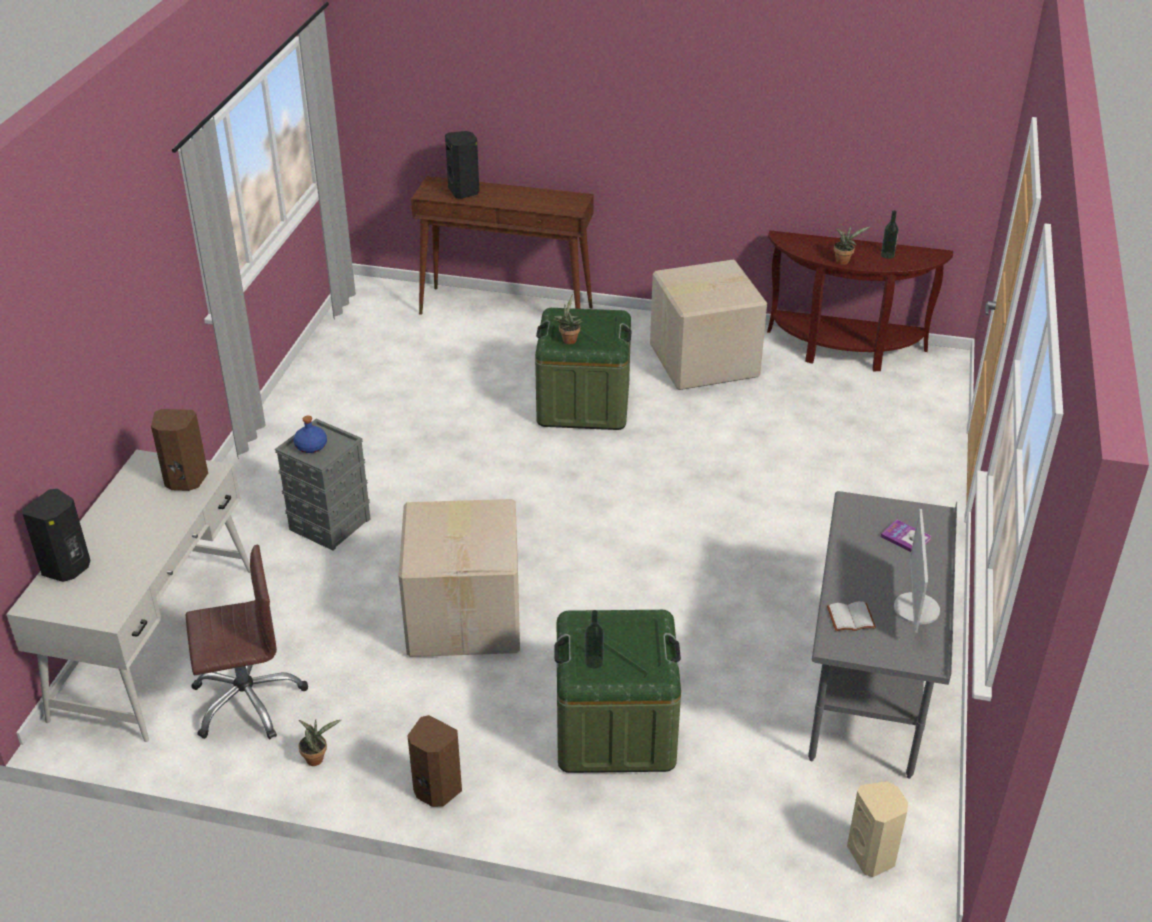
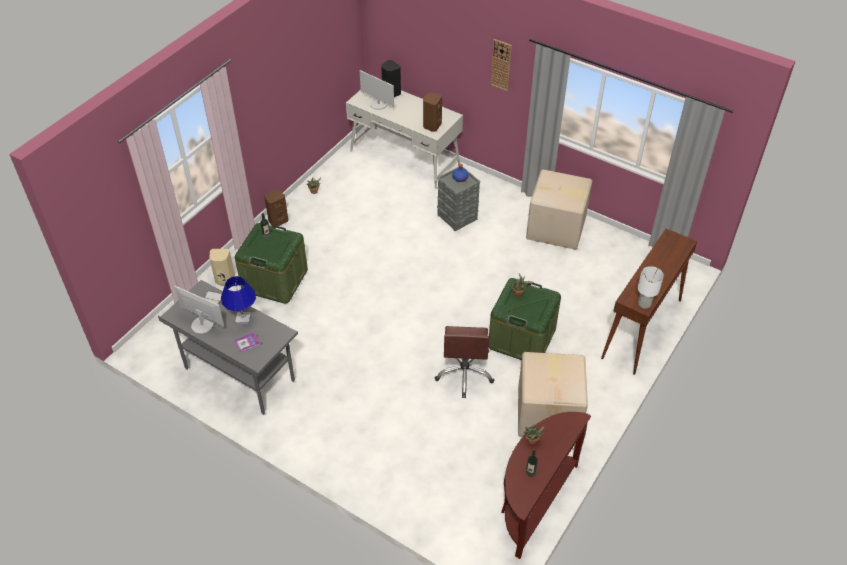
camera: 110 degrees right, 10 degrees up
(117, 576) = (378, 104): none -> monitor
(141, 268) = (501, 65): none -> wall clock
(247, 700) = (356, 178): brown office chair -> brown office chair (464, 373)
(464, 191) = (668, 253): black speaker -> none
(466, 616) = (369, 249): cardboard box -> cardboard box (556, 228)
(573, 198) = (644, 304): none -> white table lamp
(860, 562) = (243, 318): none -> blue table lamp
(873, 856) = (160, 339): beige speaker -> beige speaker (224, 279)

